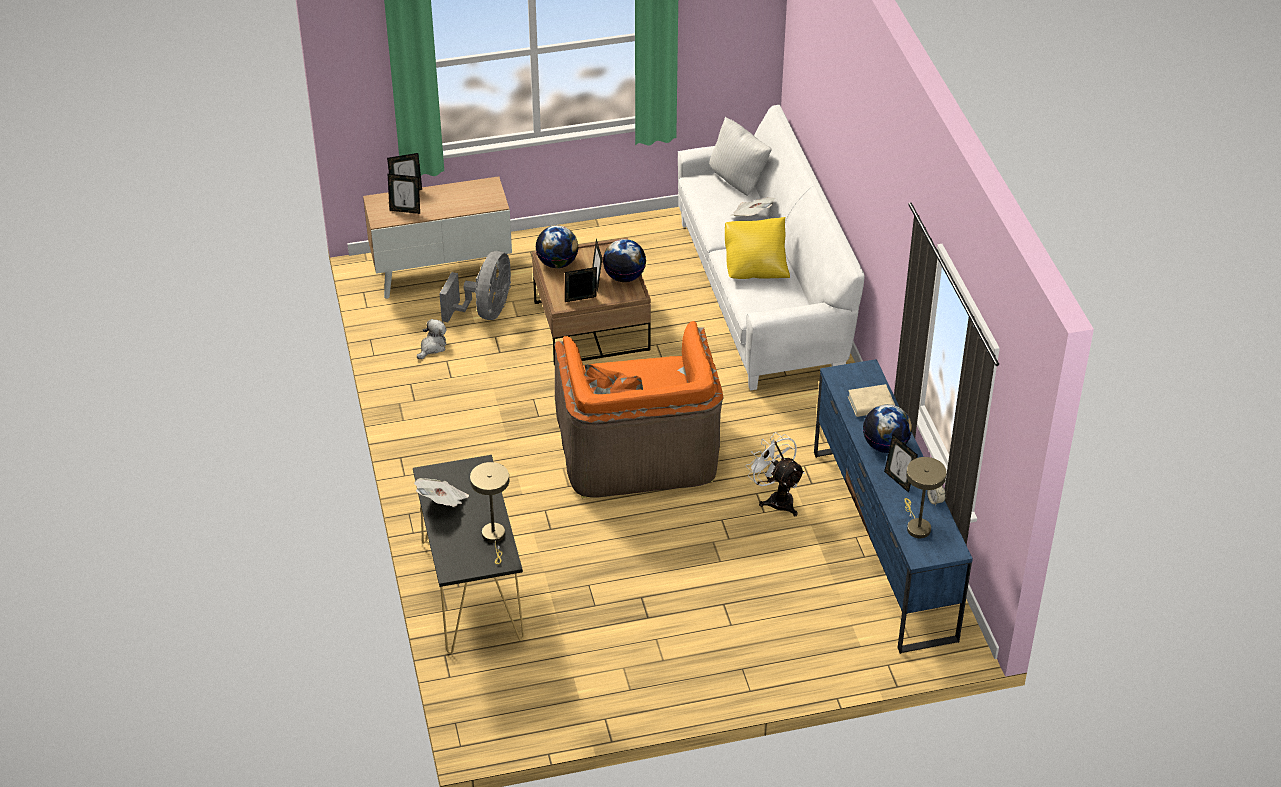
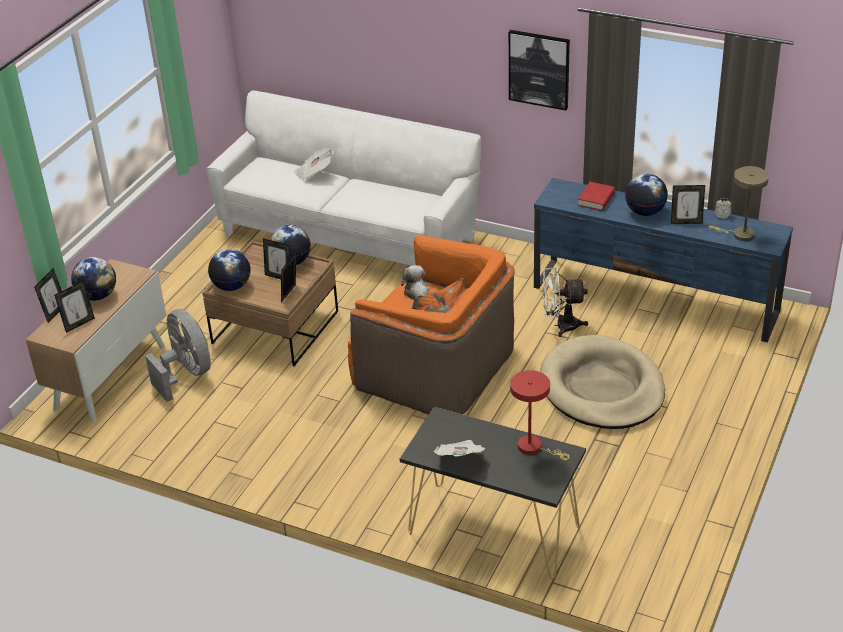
camera: 50 degrees left, 5 degrees down
(432, 347) = (188, 422): plush toy -> plush toy (417, 293)
(447, 198) = (97, 296): none -> globe
(494, 537) = (534, 447): beige table lamp -> red table lamp
(715, 569) = (602, 388): none -> beige dog bed
(738, 181) = (268, 163): white pillow -> none
(755, 266) = (369, 195): yellow pillow -> none
(871, 404) = (596, 199): beige book -> red book
(901, 243) = (539, 69): none -> picture

